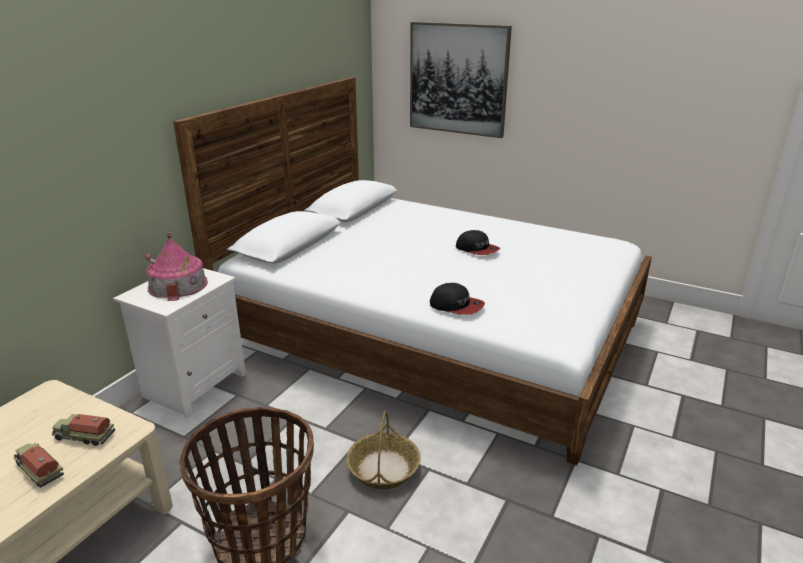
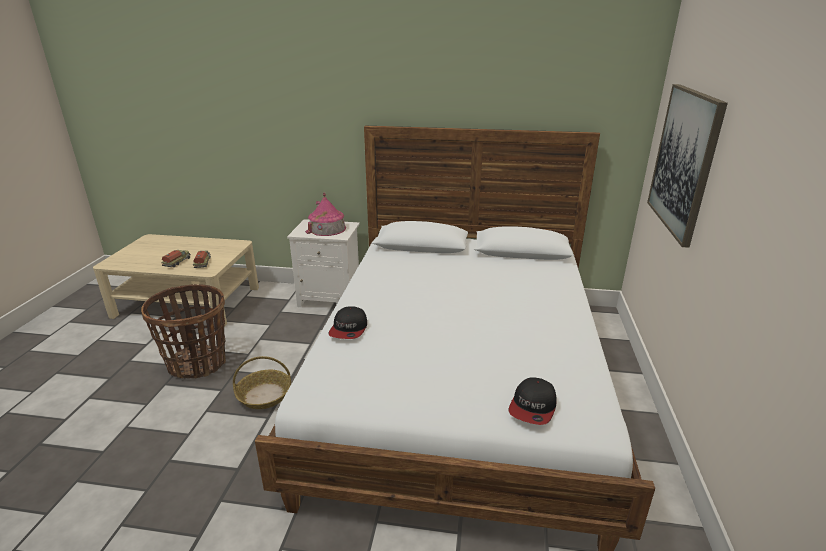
camera: 70 degrees right, 0 degrees up
(477, 249) = (479, 322): cap -> cap (533, 407)

